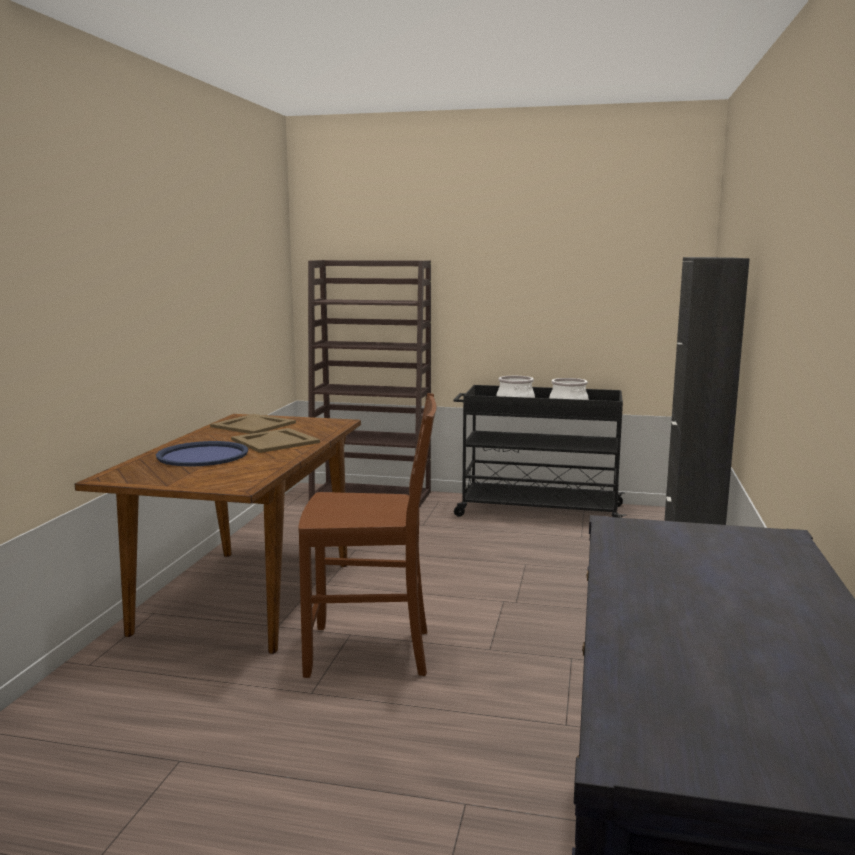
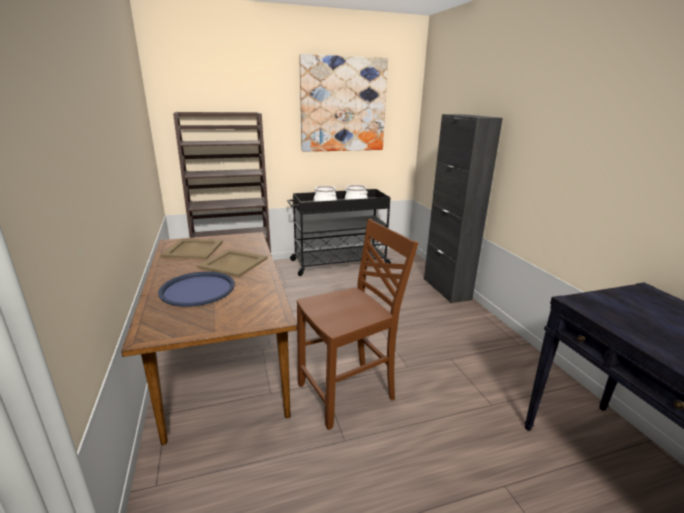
camera: 30 degrees left, 10 degrees up
(566, 249) = (343, 105): none -> picture

